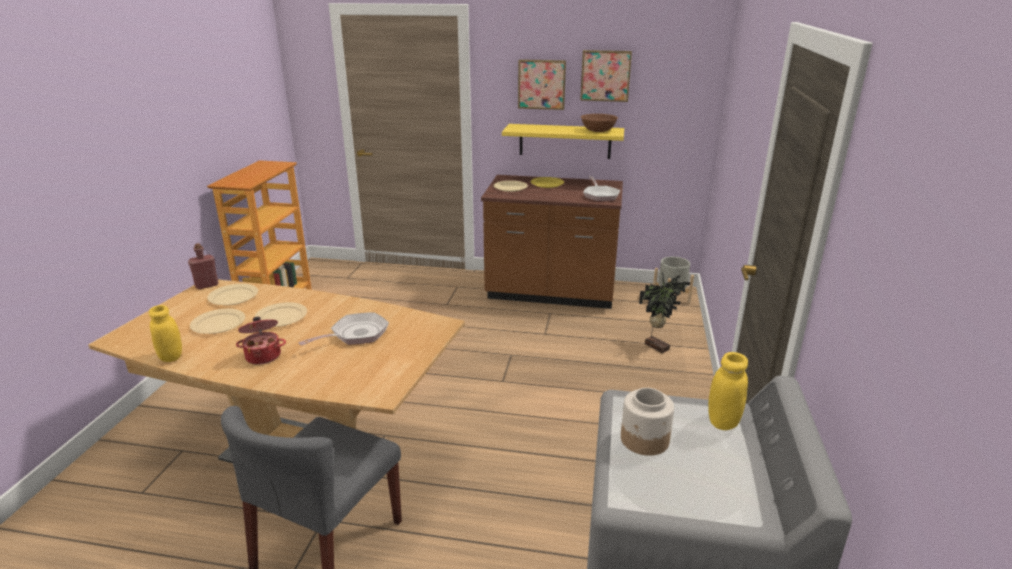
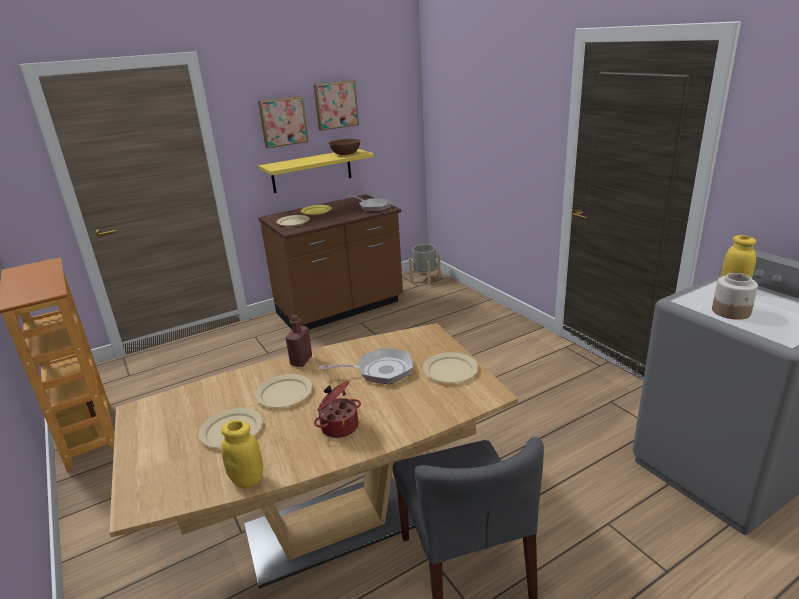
camera: 40 degrees left, 0 degrees up
(207, 285) = (135, 411): red bottle -> red bottle (301, 361)
(233, 297) = (193, 404): beige plate -> beige plate (451, 370)
(355, 334) = (380, 371): frying pan -> frying pan turned 75 degrees clockwise
(657, 346) = (462, 311): potted plant -> none

